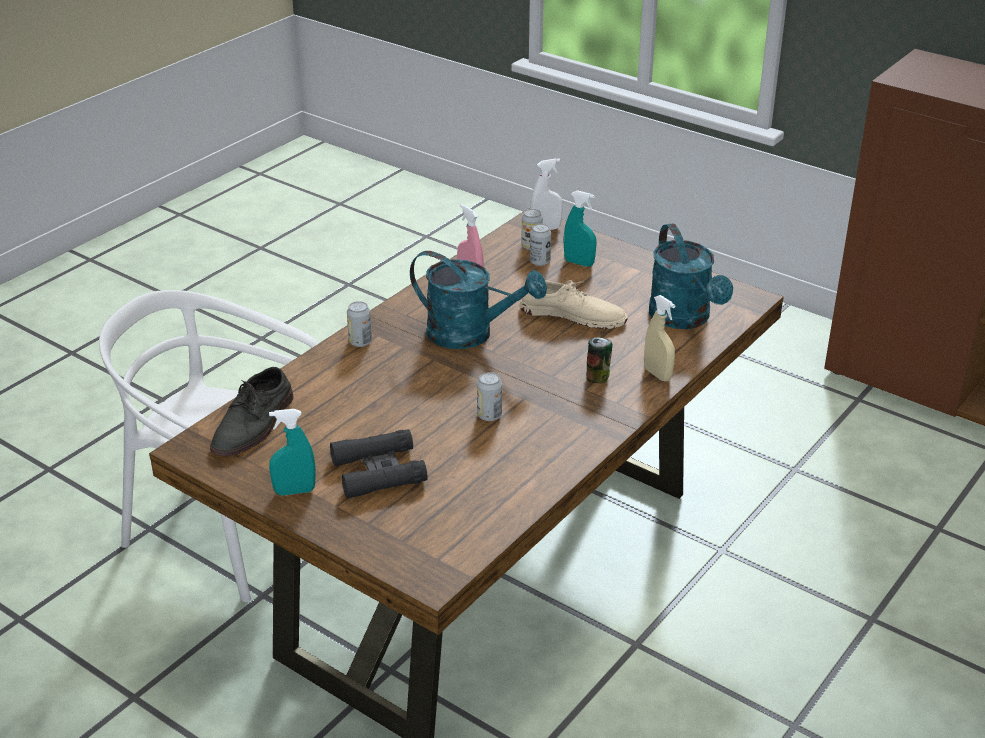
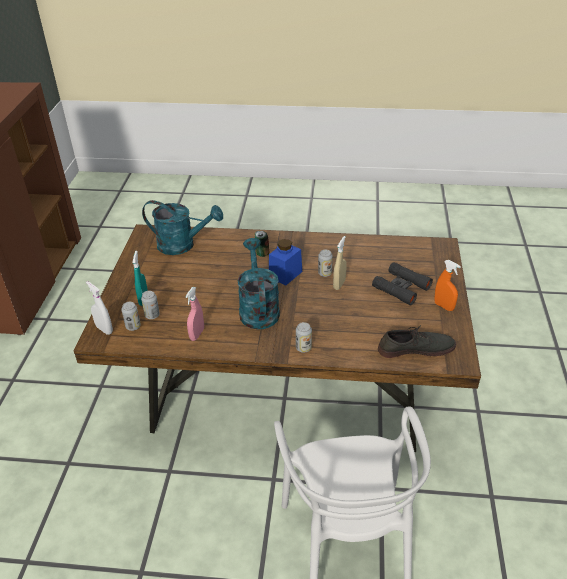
camera: 120 degrees left, 5 degrees up
(294, 491) = (444, 306): turquoise spray bottle -> orange spray bottle
(523, 380) = (285, 274): none -> blue jar
(573, 314) = (207, 281): beige shoe -> none
(657, 374) = (243, 238): beige spray bottle -> beige spray bottle (339, 284)
(685, 319) = (183, 245): turquoise watering can -> turquoise watering can turned 60 degrees clockwise

